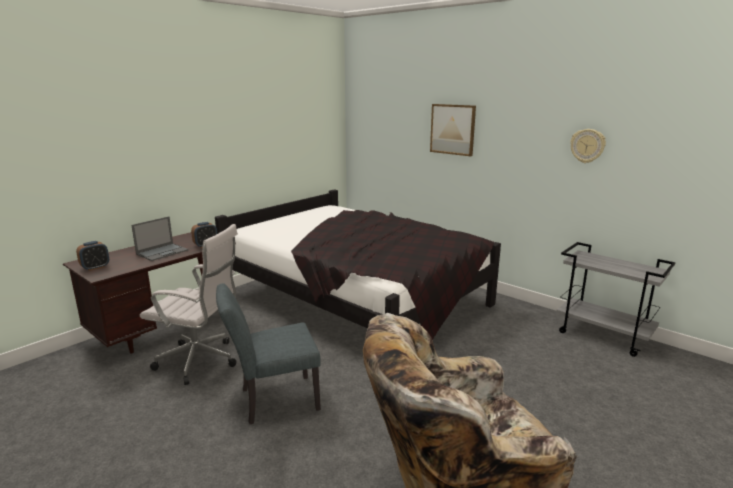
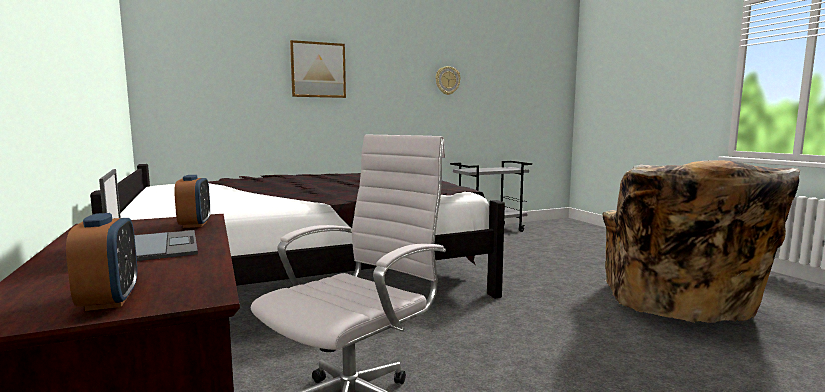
camera: 65 degrees left, 10 degrees down
(273, 400) = (516, 363): grey chair -> none

